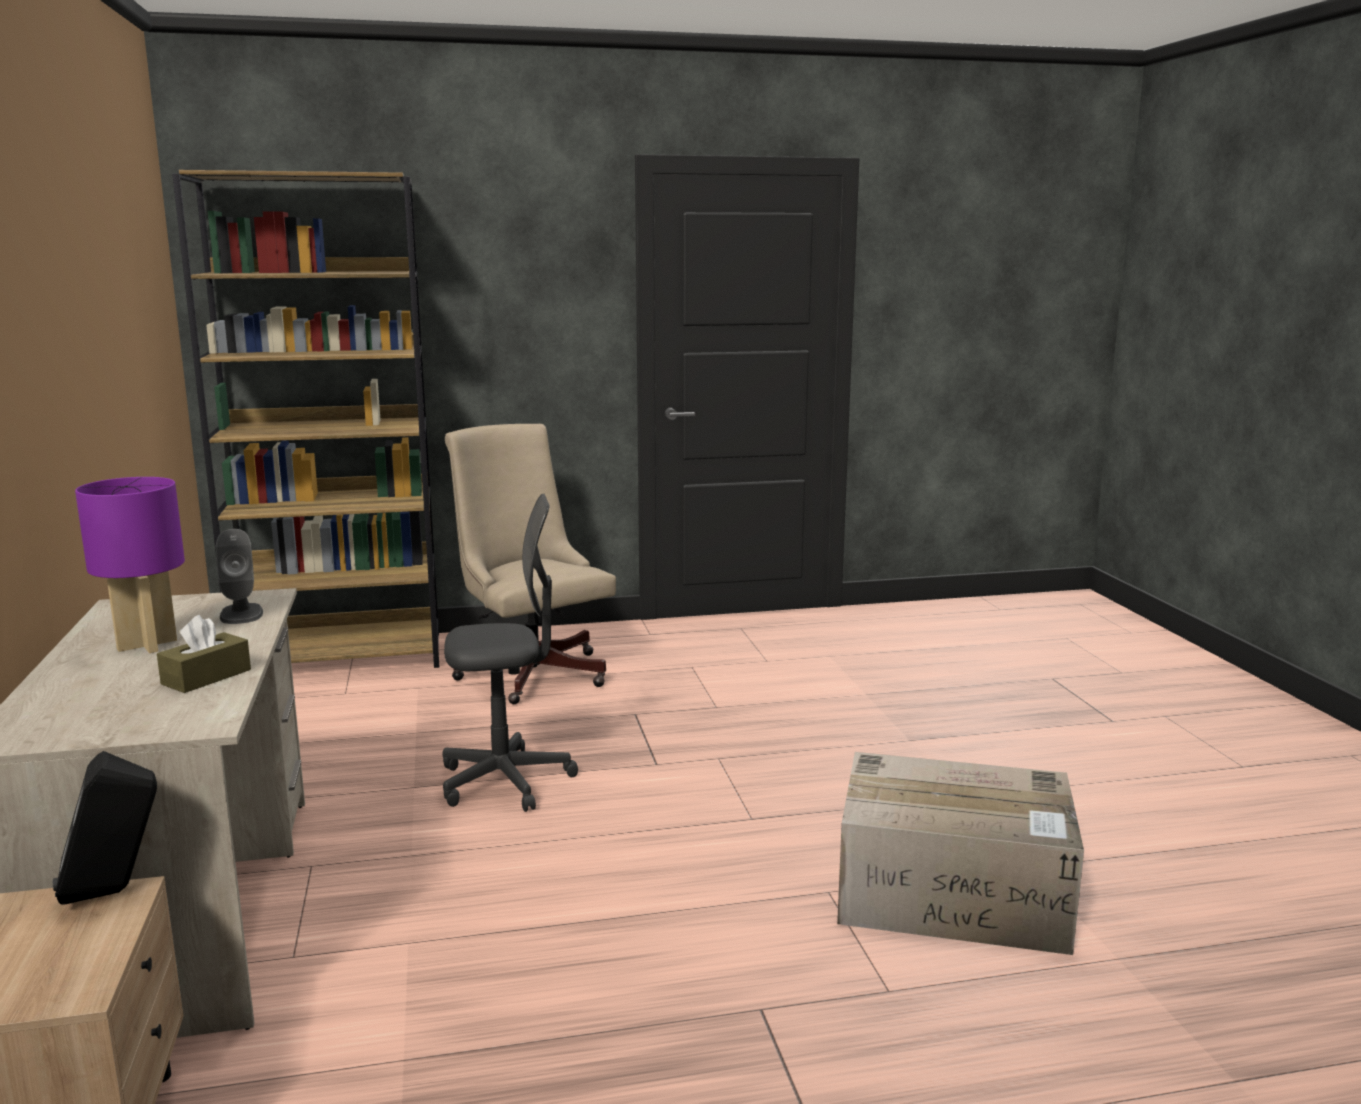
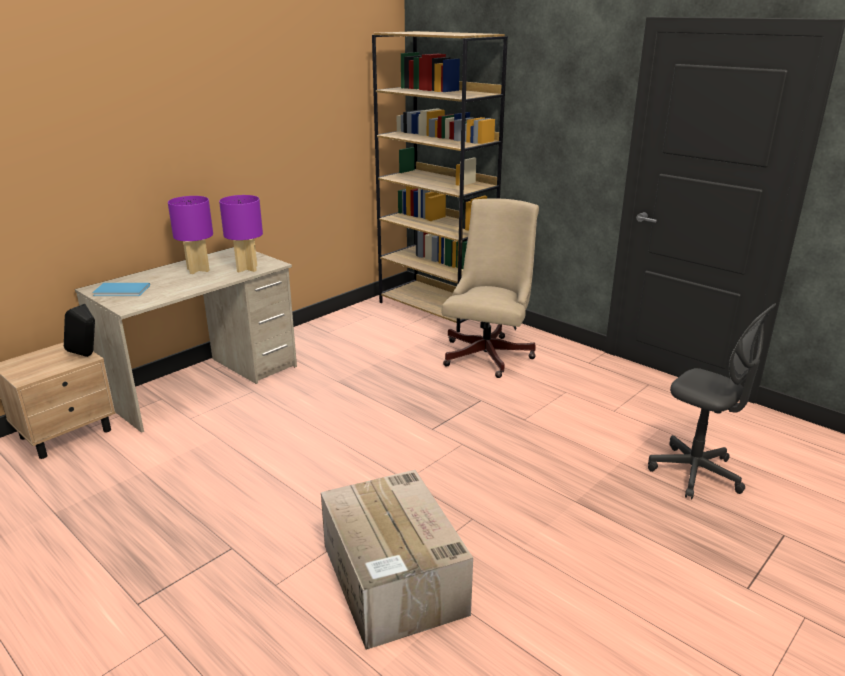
camera: 55 degrees right, 10 degrees up
(95, 716) = (122, 291): none -> blue book
(206, 677) = (173, 290): brown tissue box -> none
(241, 614) = (247, 269): grey speaker -> purple table lamp
(505, 781) = (366, 399): grey office chair -> grey office chair (695, 473)

